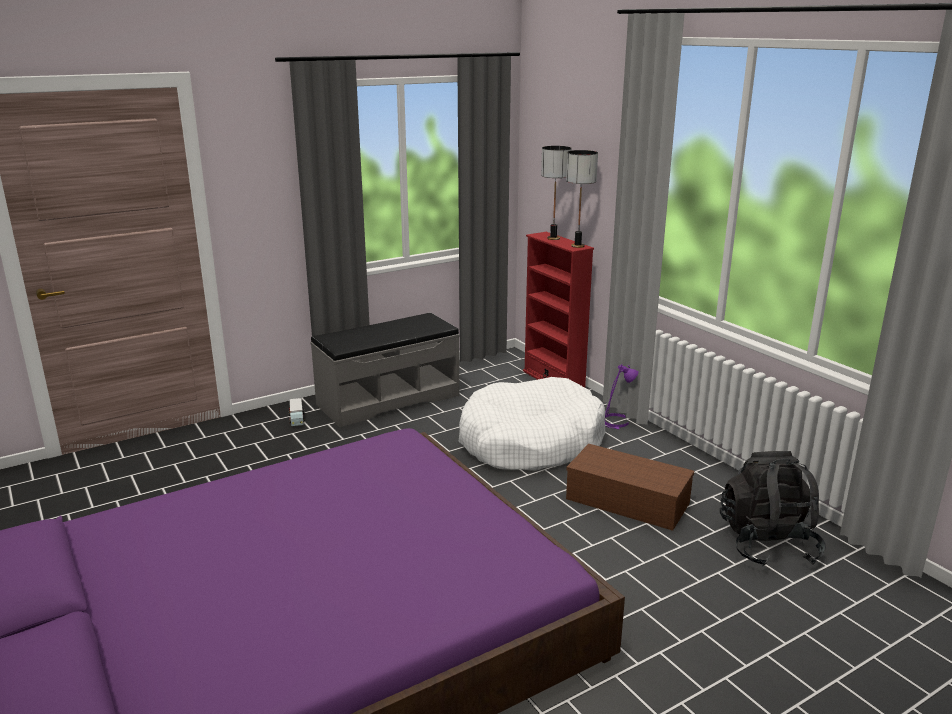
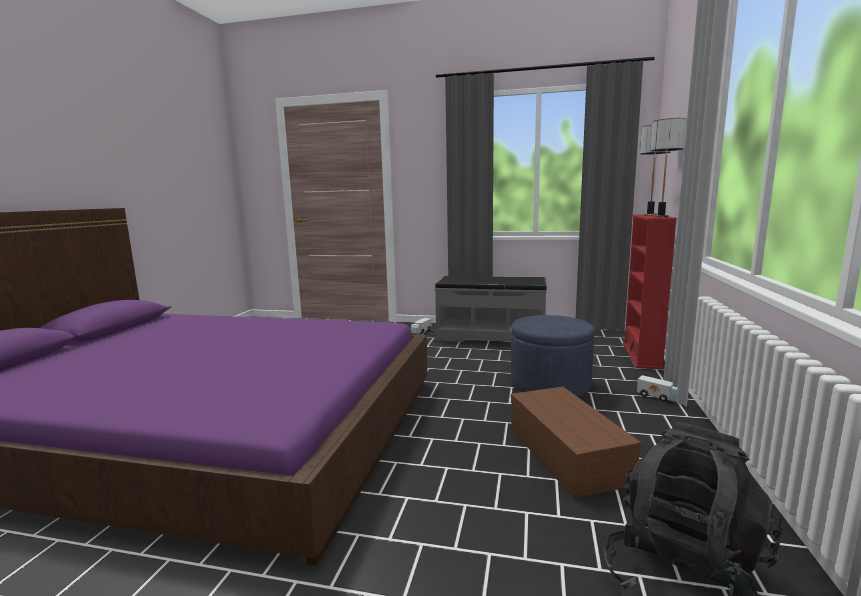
camera: 45 degrees right, 10 degrees down
(530, 442) = (550, 385): white dog bed -> blue ottoman
(616, 422) = (659, 397): purple table lamp -> toy truck

